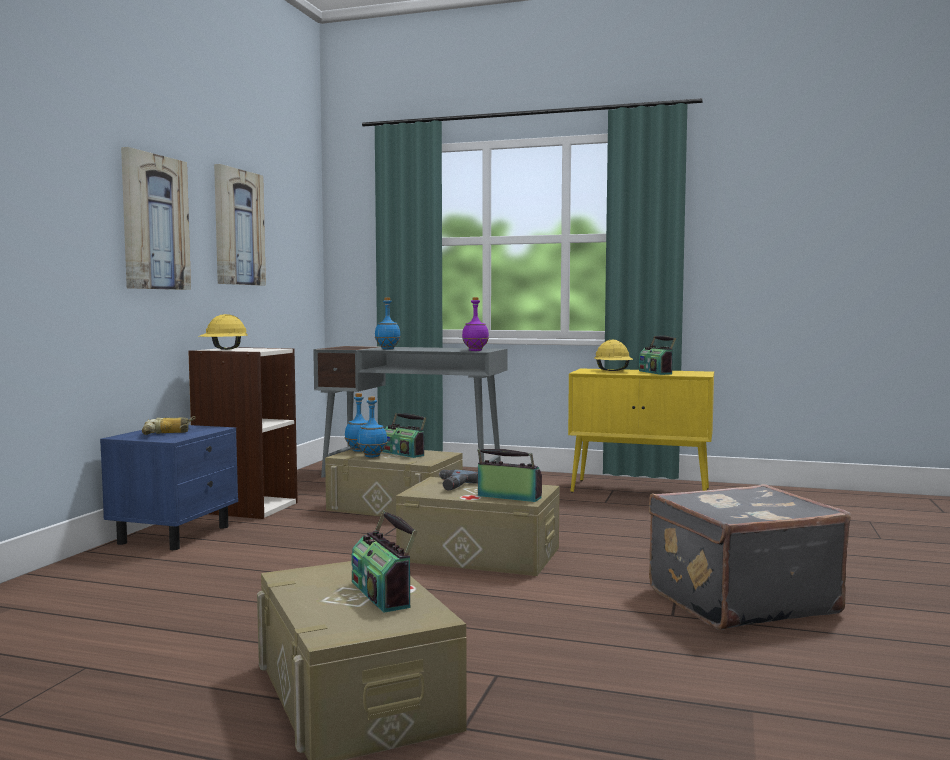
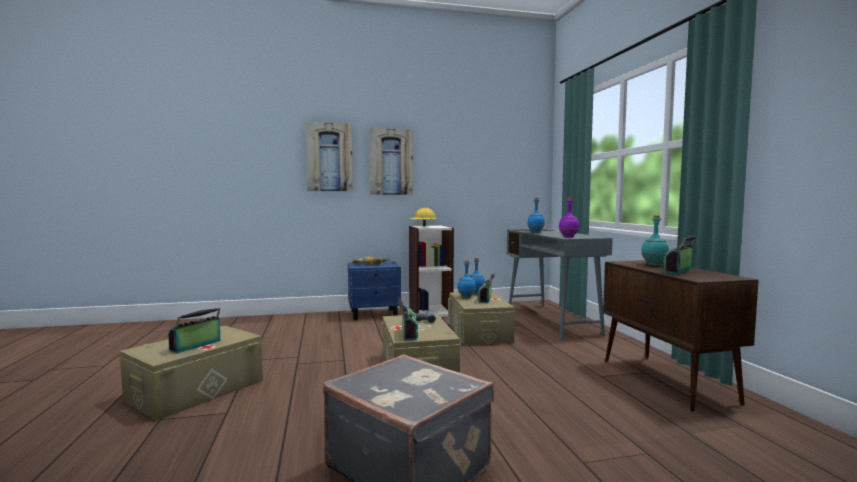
camera: 60 degrees right, 0 degrees up
(238, 227) = (459, 159): picture -> picture (329, 157)
(613, 371) = (654, 265): yellow hard hat -> turquoise bottle
(641, 490) = (667, 381): yellow cabinet -> brown cabinet

